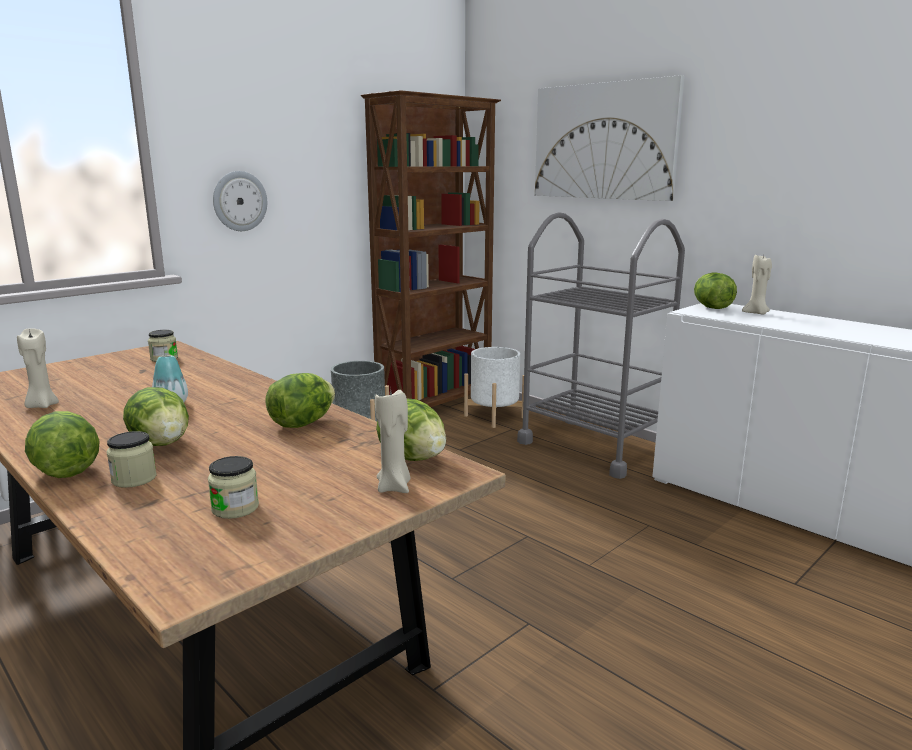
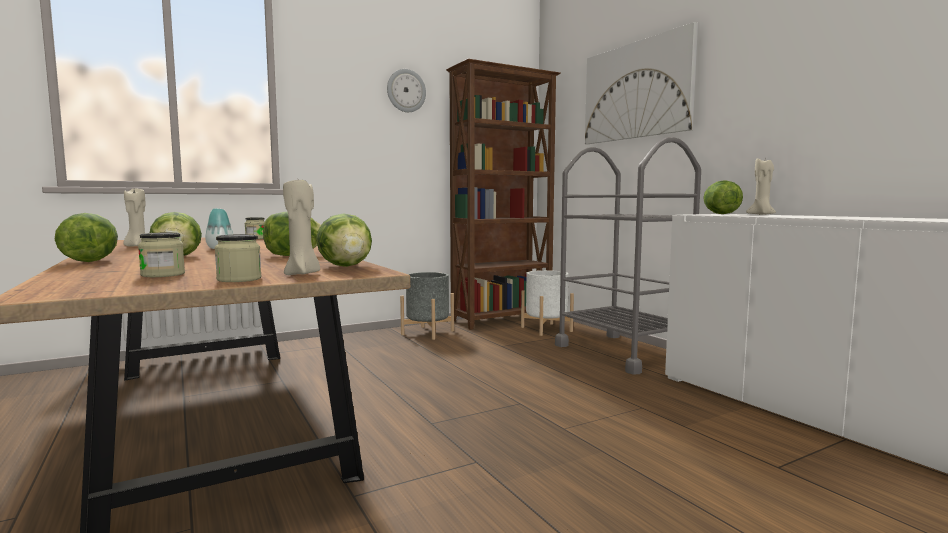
camera: 15 degrees right, 10 degrees down
(134, 479) = (125, 264): jar -> jar (239, 279)
(239, 201) = (343, 140): wall clock -> wall clock (406, 91)

